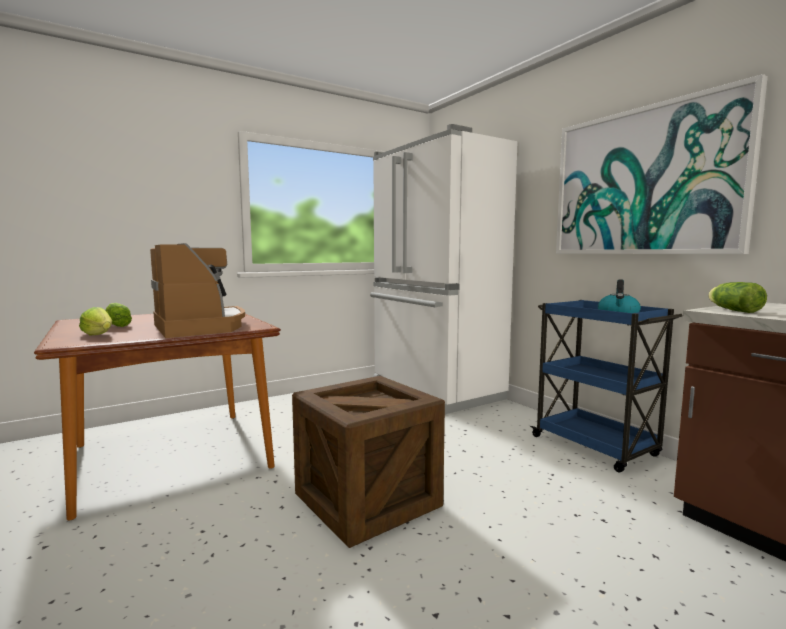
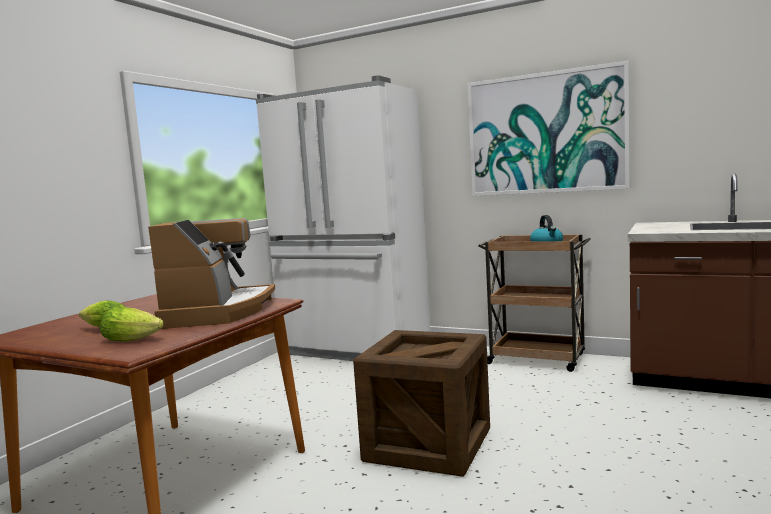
camera: 30 degrees left, 0 degrees up
(201, 327) = (218, 312): coffee machine -> coffee machine turned 60 degrees clockwise
(596, 447) = (538, 359): blue cart -> brown cart
(732, 310) = (651, 230): lettuce -> none

